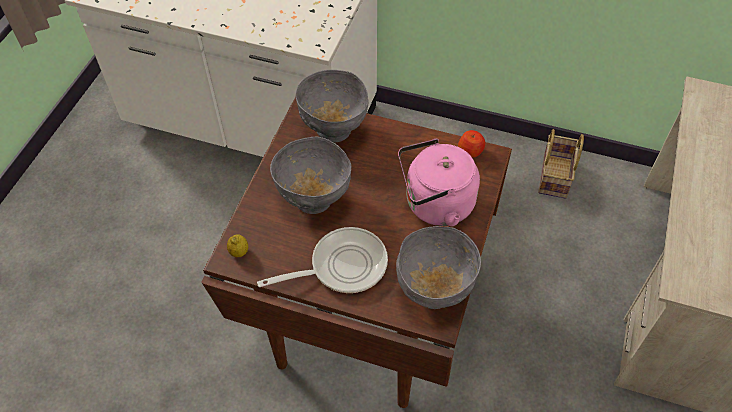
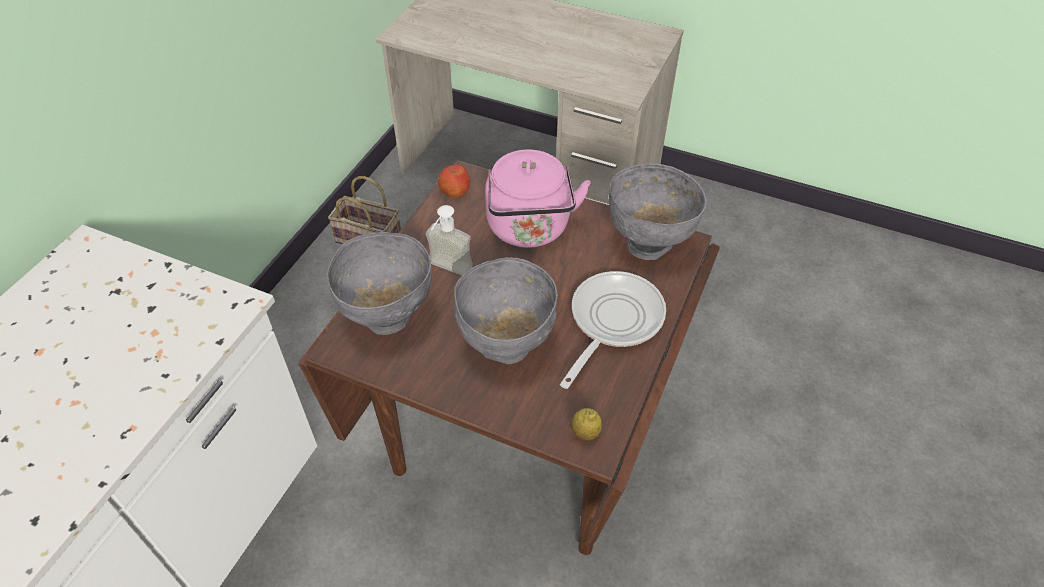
camera: 85 degrees left, 5 degrees down
(342, 266) = (612, 321): frying pan -> frying pan turned 45 degrees clockwise
(381, 157) = (446, 271): none -> soap dispenser

